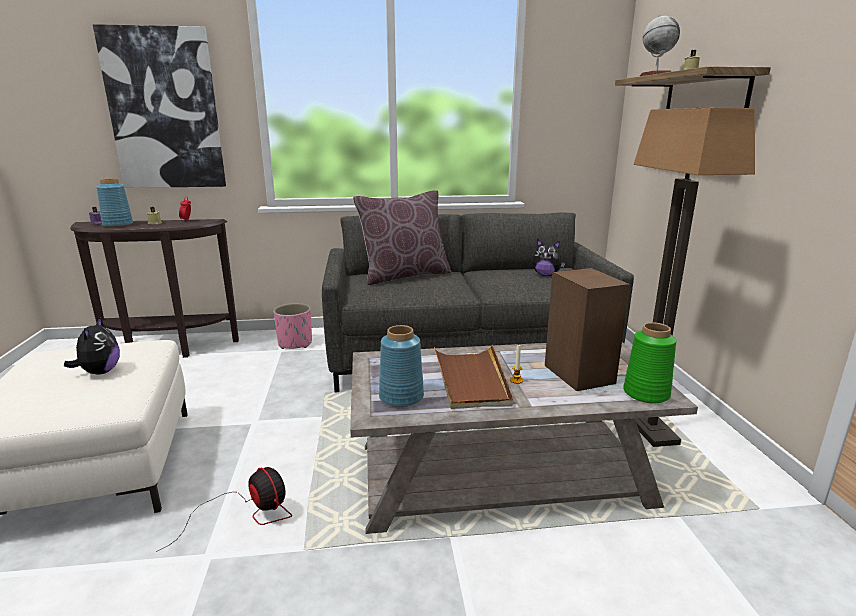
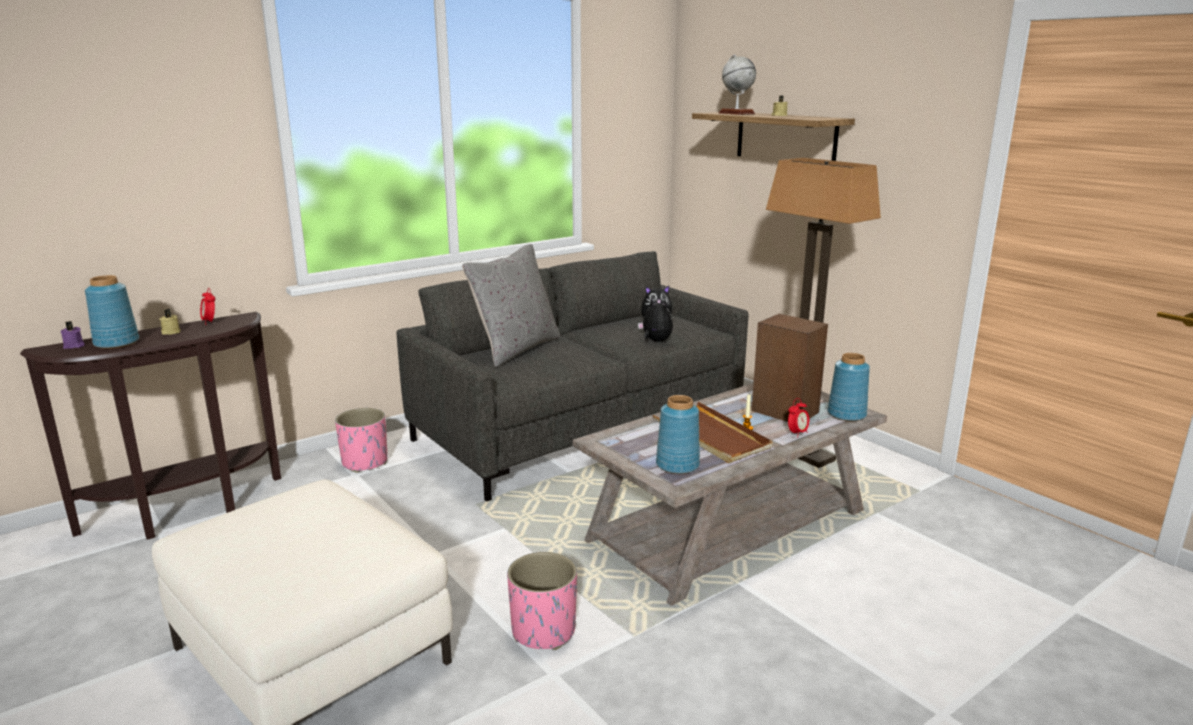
camera: 30 degrees left, 0 degrees up
(100, 372) = (323, 528): plush toy -> plush toy (655, 341)
(164, 110) = (147, 167): picture -> none
(247, 513) = (544, 631): fan -> pink planter
(404, 275) = (516, 349): brown pillow -> grey pillow
(562, 399) = (797, 433): none -> alarm clock
(645, 393) = (846, 414): green vase -> blue vase

